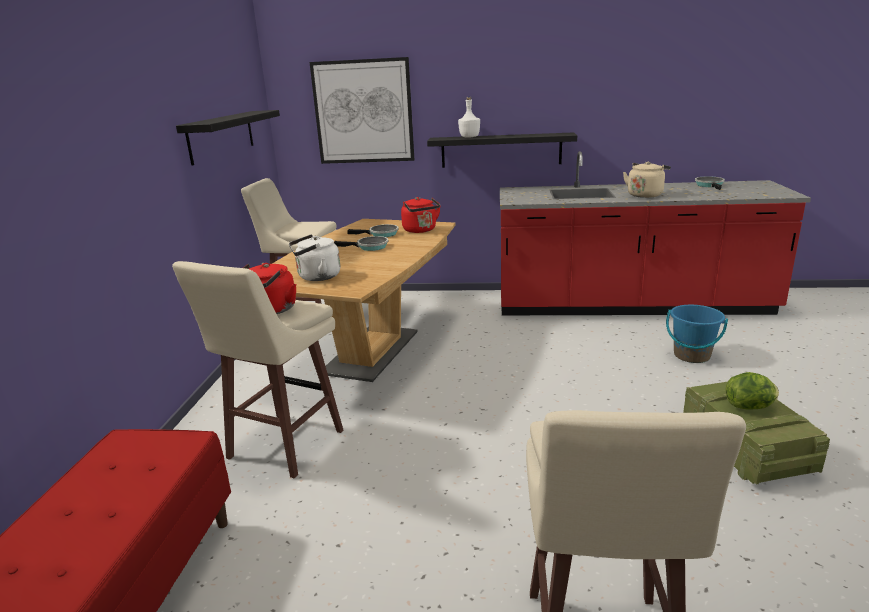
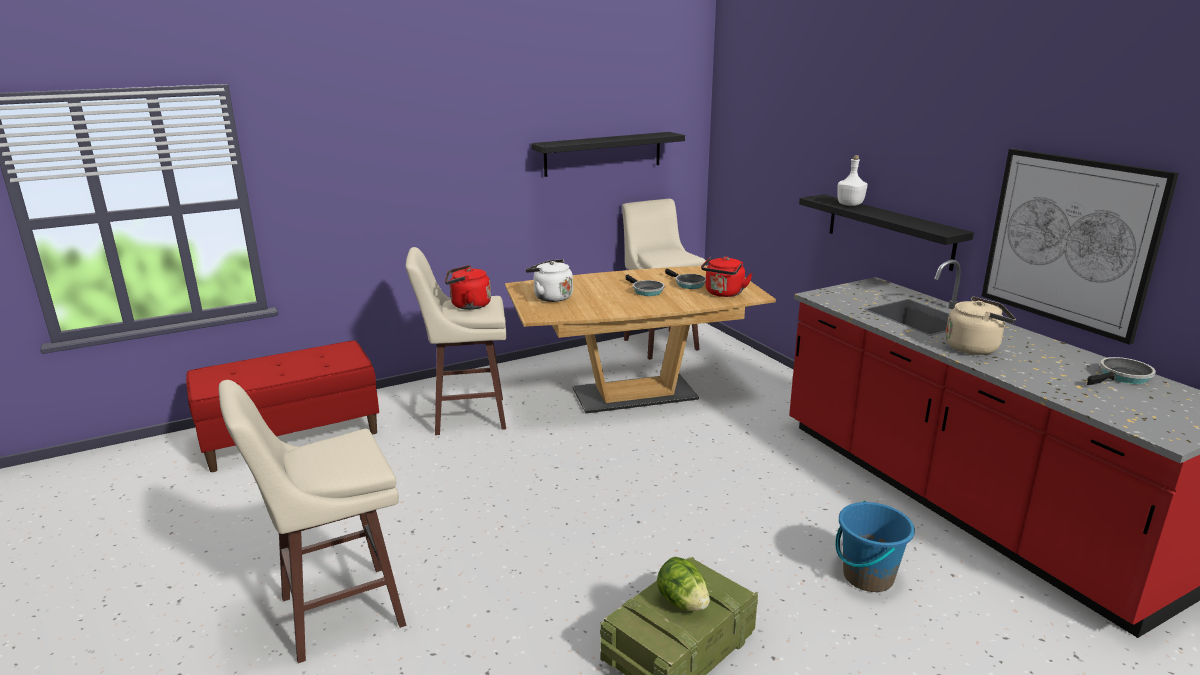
camera: 55 degrees right, 0 degrees up
(363, 112) = (774, 150): picture -> picture (1070, 241)

